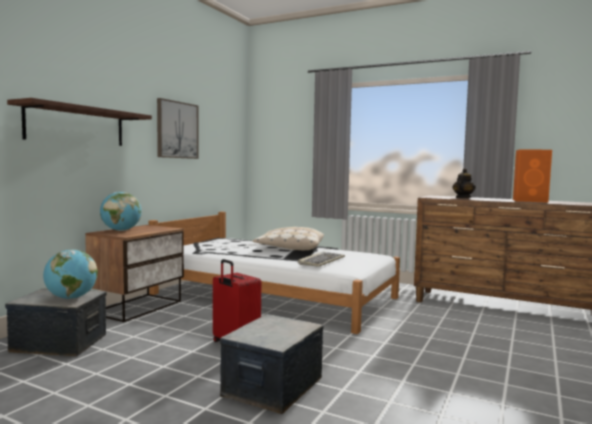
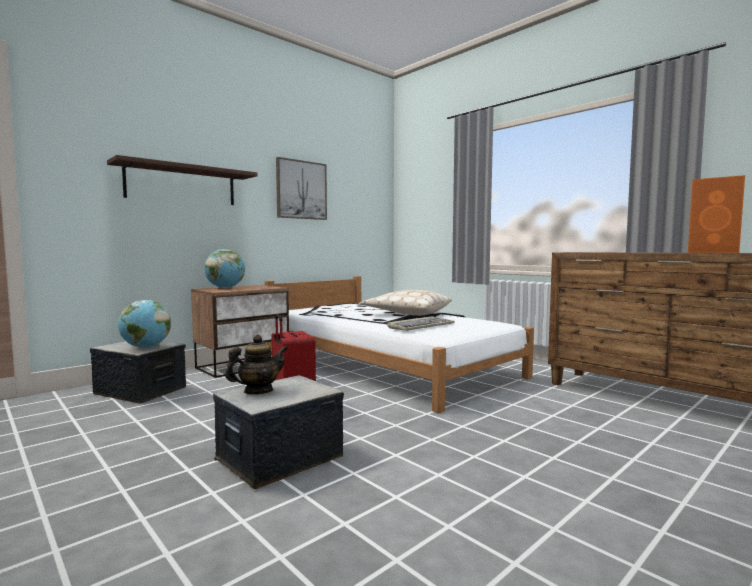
camera: 20 degrees right, 0 degrees up
(462, 198) = (616, 252): teapot -> teapot (258, 391)

